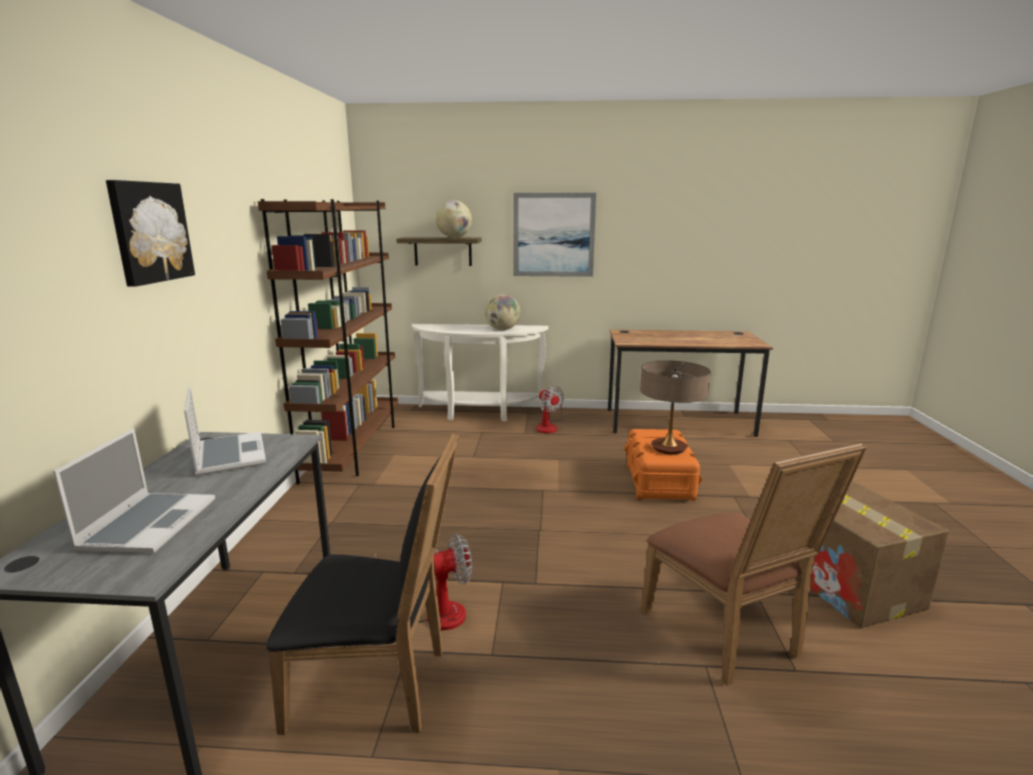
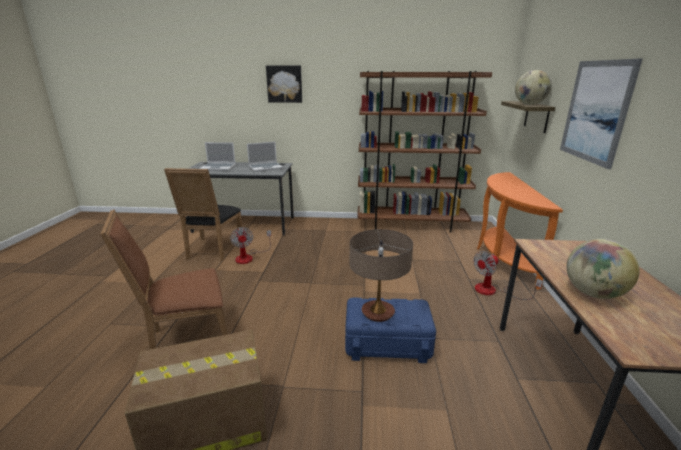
camera: 90 degrees right, 5 degrees up
(479, 413) = (501, 259): white console table -> orange console table
(502, 329) = (517, 194): globe -> globe (593, 293)
(658, 481) = (387, 343): orange storage box -> blue storage box

